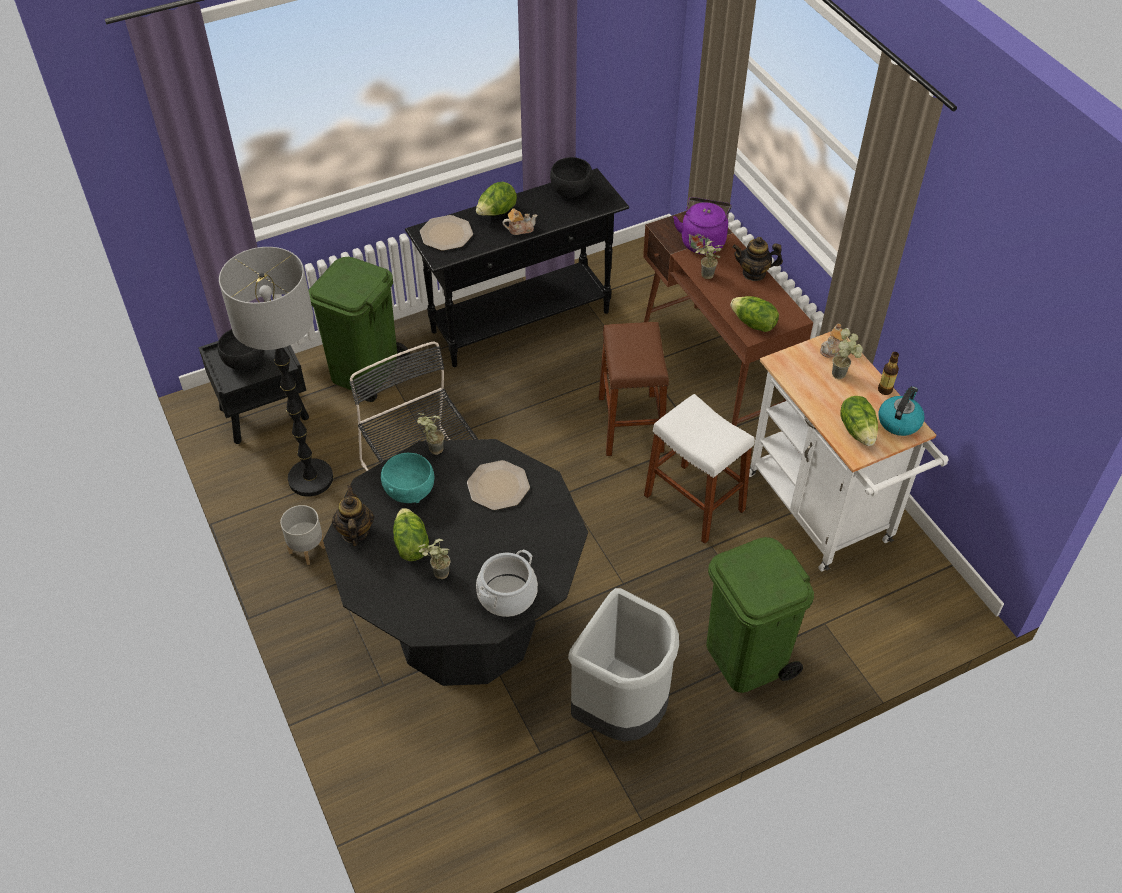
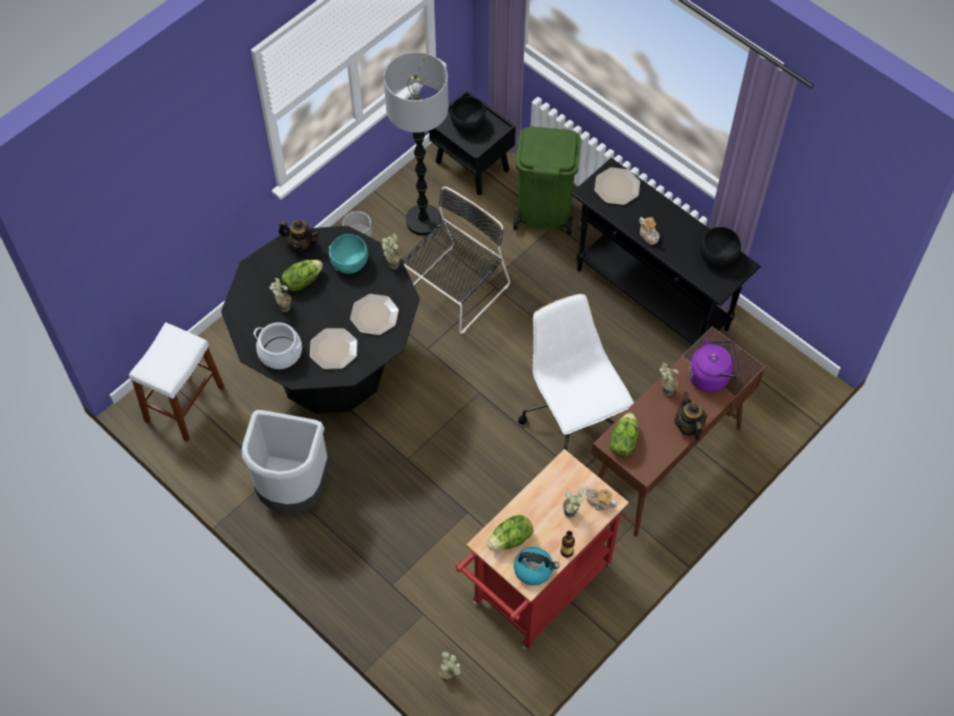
camera: 70 degrees right, 10 degrees up
(355, 532) = (301, 244): teapot -> teapot turned 45 degrees clockwise
(496, 213) = (660, 212): lettuce -> none
(527, 538) = (333, 349): none -> plate
(630, 424) = (572, 416): brown stool -> white office chair
(694, 503) = (507, 487): white stool -> white stool (184, 404)
(746, 658) = (370, 564): green trash can -> none
(824, 514) = (536, 590): white cart -> red cart
(906, 618) = (450, 676): none -> potted plant

